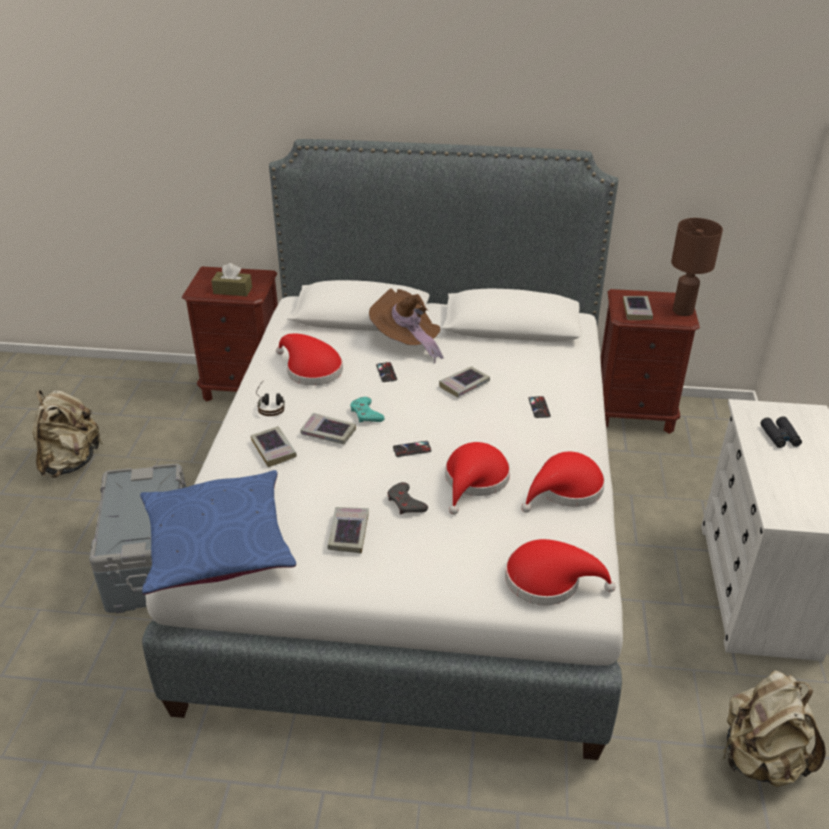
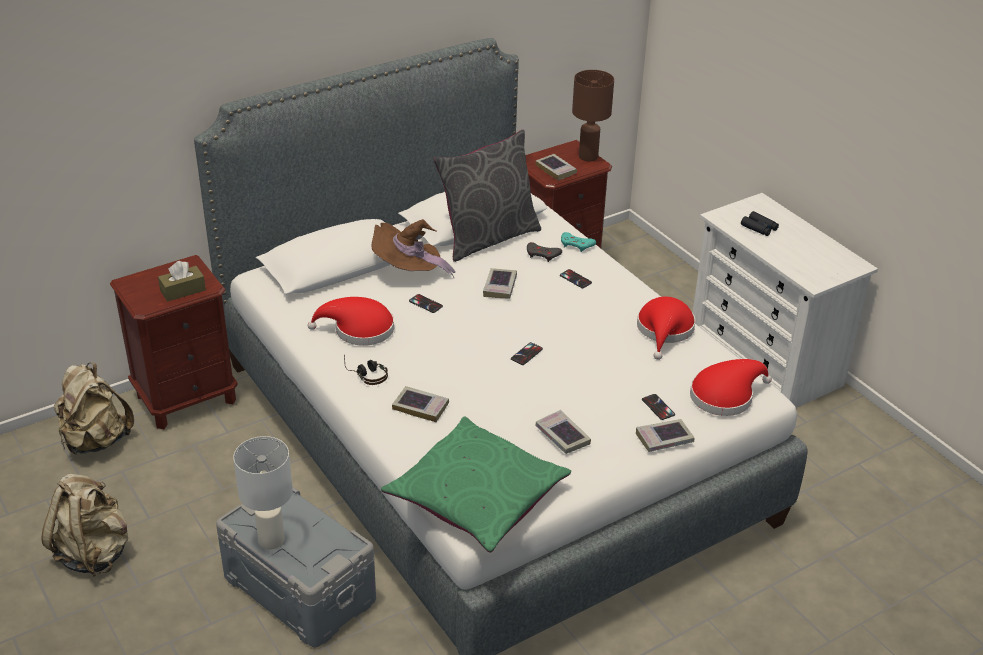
camera: 40 degrees left, 0 degrees up
(119, 505) = (270, 540): none -> white table lamp
(217, 543) = (476, 496): blue pillow -> green pillow
(328, 433) = (446, 373): book -> book (664, 439)
(366, 414) = (456, 344): turquoise game controller -> turquoise game controller (576, 245)
(406, 503) = (572, 394): grey game controller -> grey game controller (542, 254)
(467, 555) = (658, 407): none -> phone
(475, 480) = (598, 355): red hat -> none
(506, 342) = (488, 238): none -> grey pillow
(760, 759) = (866, 466): beige backpack -> beige backpack (95, 441)

